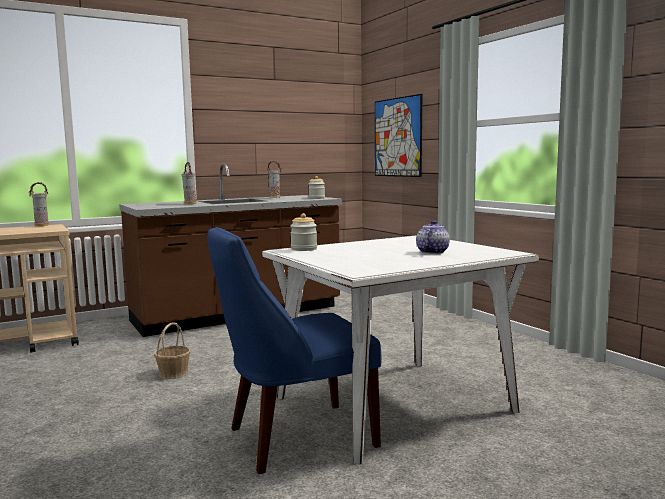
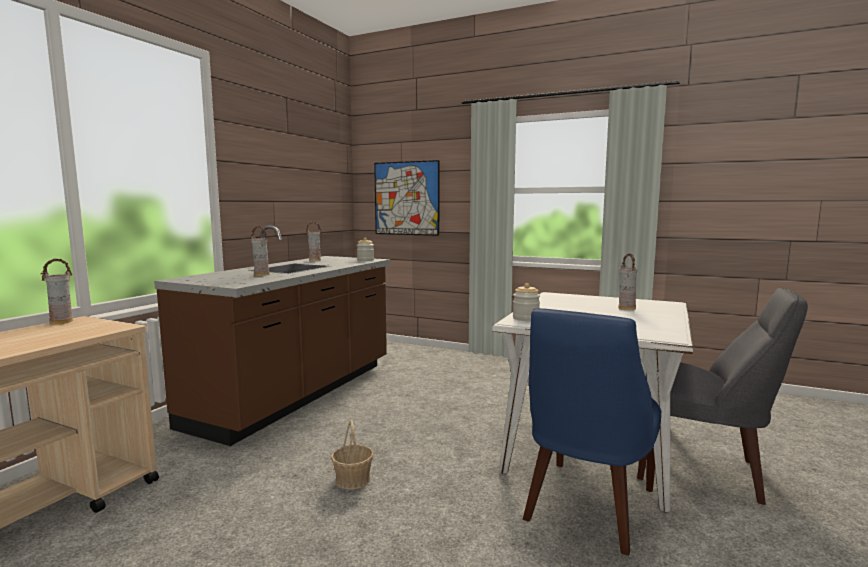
camera: 35 degrees left, 0 degrees up
(432, 252) = (626, 309): teapot -> vase
(470, 452) = (704, 471): none -> grey chair

